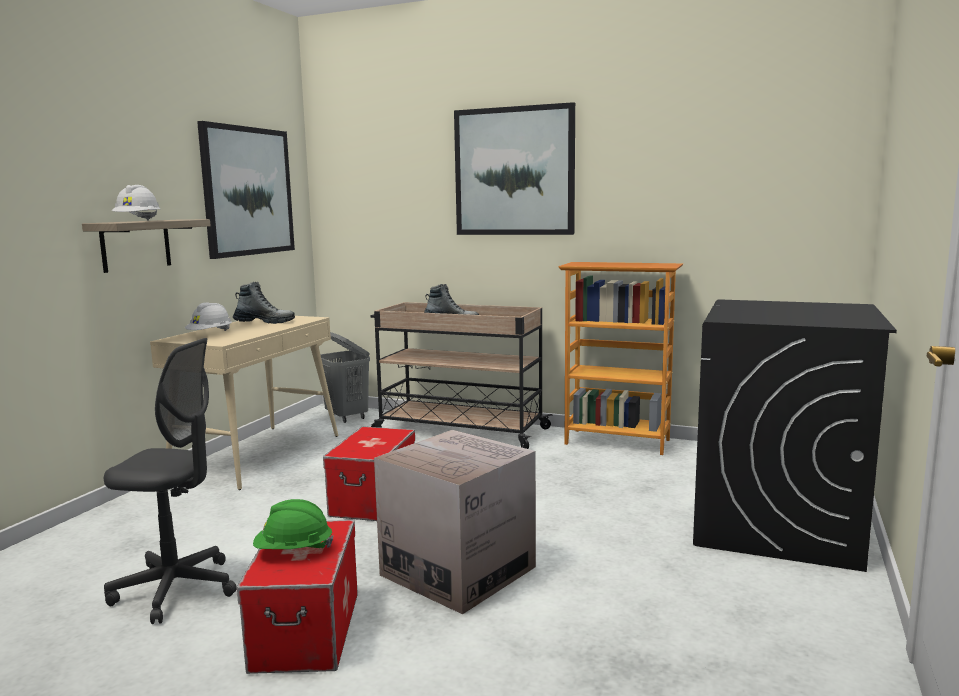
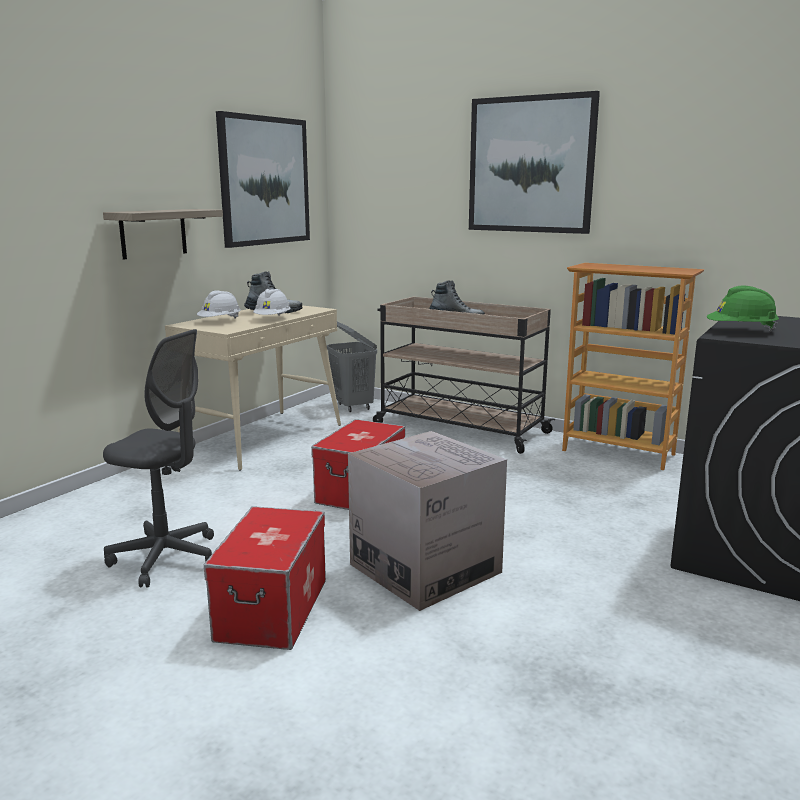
camera: 10 degrees right, 5 degrees up
(138, 221) = (154, 210): white hard hat -> white hard hat (272, 319)
(293, 551) = (261, 535): green hard hat -> green hard hat (740, 331)

